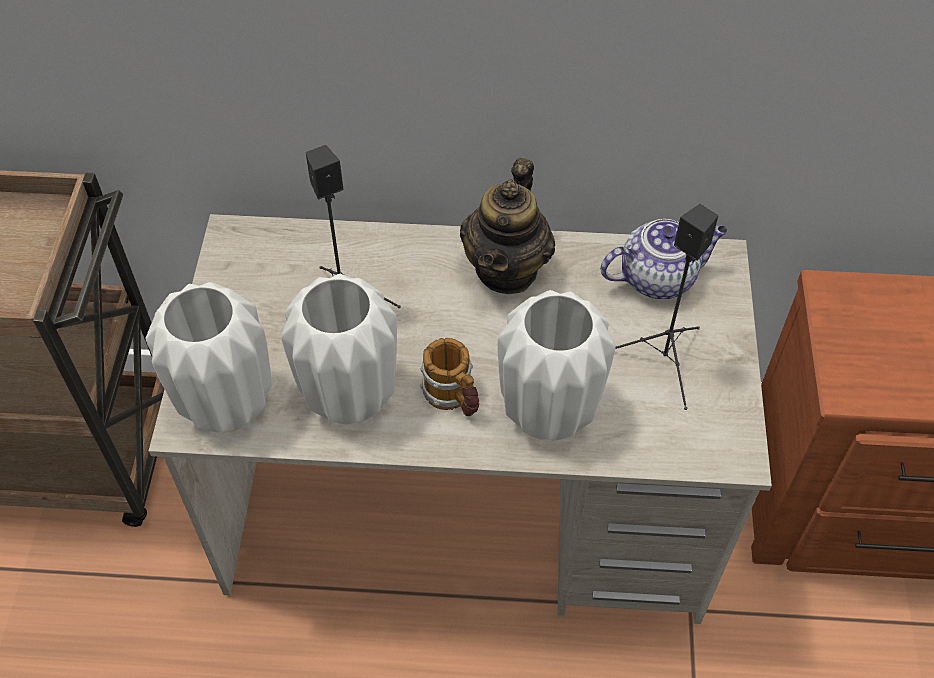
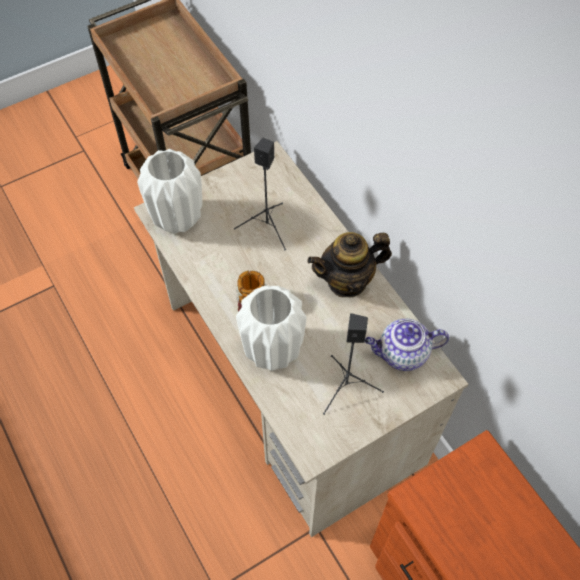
camera: 55 degrees right, 5 degrees up
(350, 395) = (218, 262): white vase -> none
(658, 277) = (402, 354): teapot -> teapot turned 135 degrees clockwise

